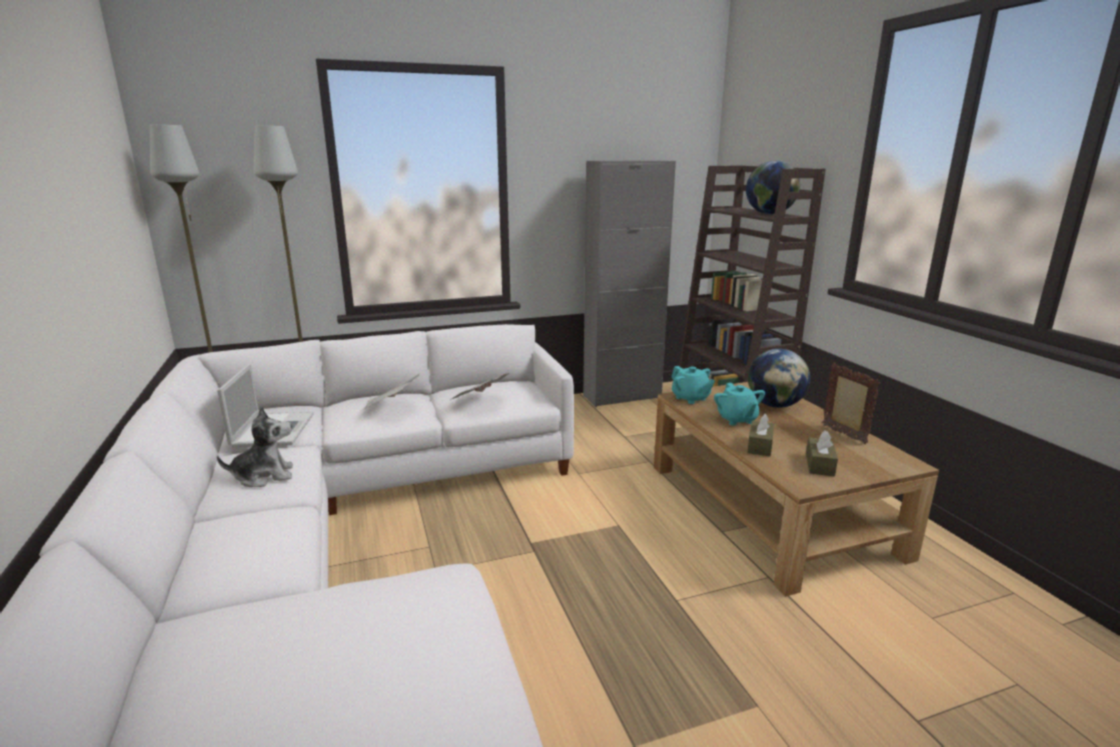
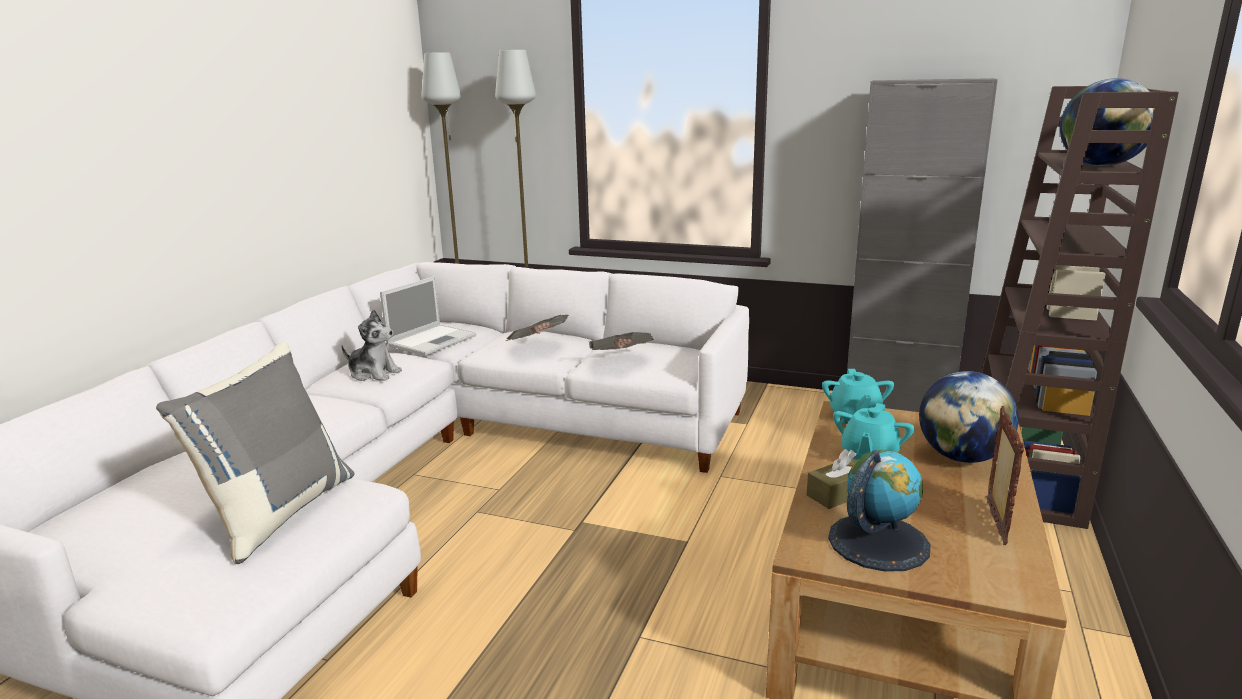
camera: 40 degrees right, 0 degrees up
(399, 632) = (278, 512): none -> grey pillow
(819, 465) = (878, 542): brown tissue box -> globe

